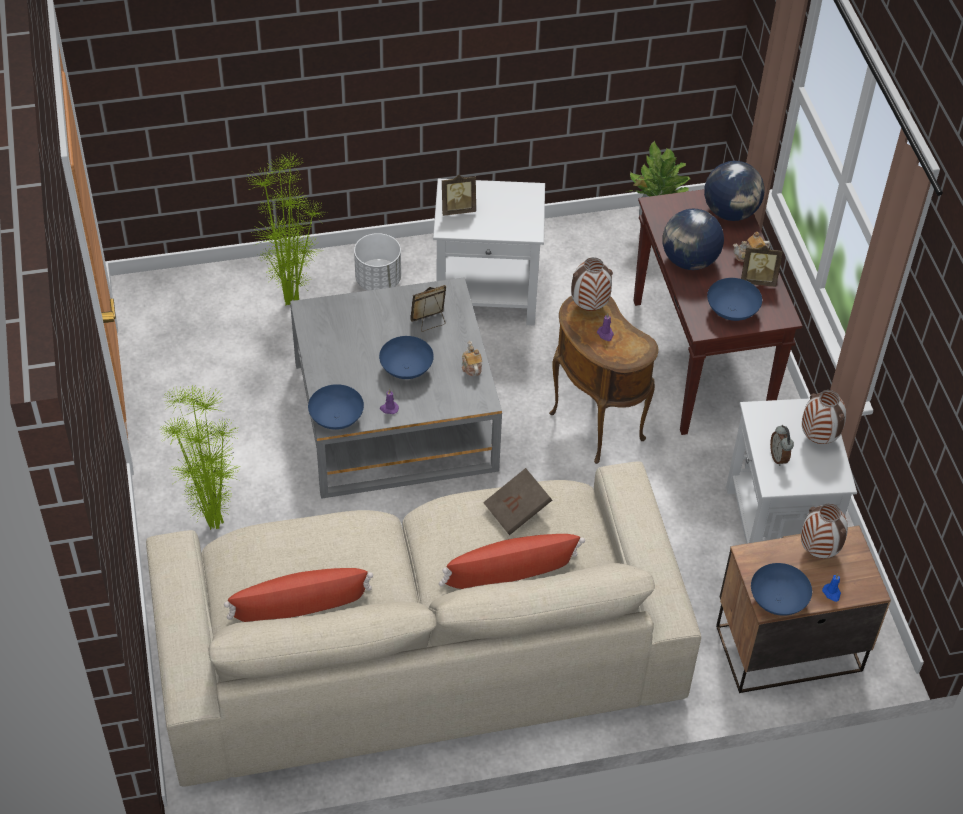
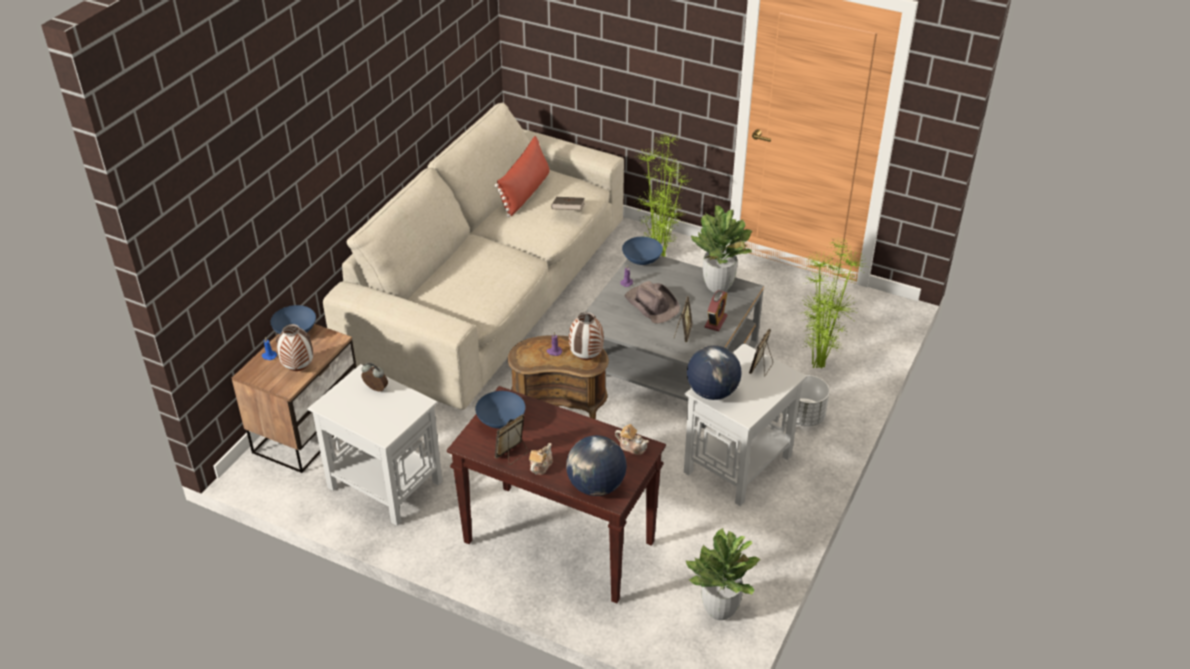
camera: 130 degrees right, 10 degrees down
(325, 333) = (718, 286): none -> potted plant
(386, 307) = (716, 321): none -> alarm clock
(405, 369) = (652, 304): blue bowl -> brown hat
(471, 367) = (623, 331): teapot -> teapot (632, 446)
(509, 575) = (455, 266): red pillow -> none
(517, 511) = (491, 289): brown book -> brown book (568, 211)
(689, 261) = (571, 430): globe -> globe (712, 392)
(819, 438) = (364, 418): vase -> none

